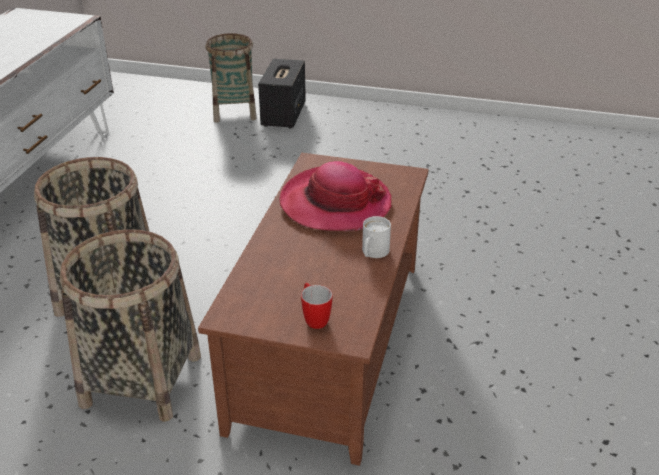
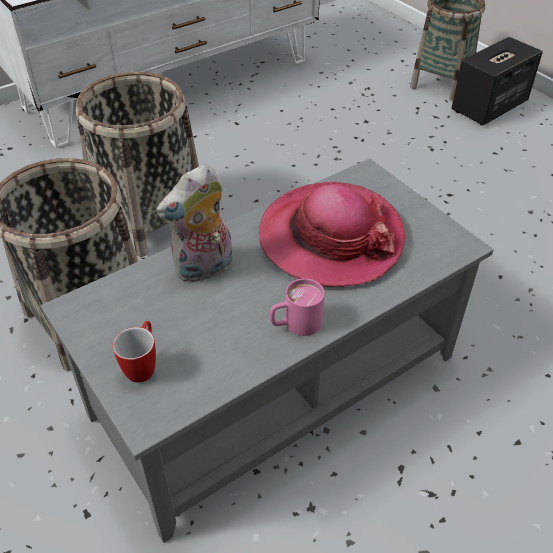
camera: 40 degrees right, 10 degrees up
(281, 255) = (204, 270): none -> plush toy
(327, 341) = (275, 383): brown coffee table -> grey coffee table
(373, 253) = (295, 324): white mug -> pink mug

